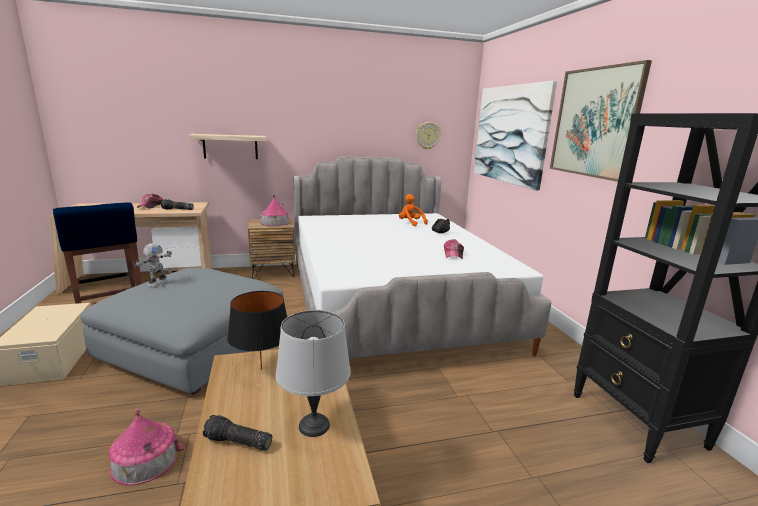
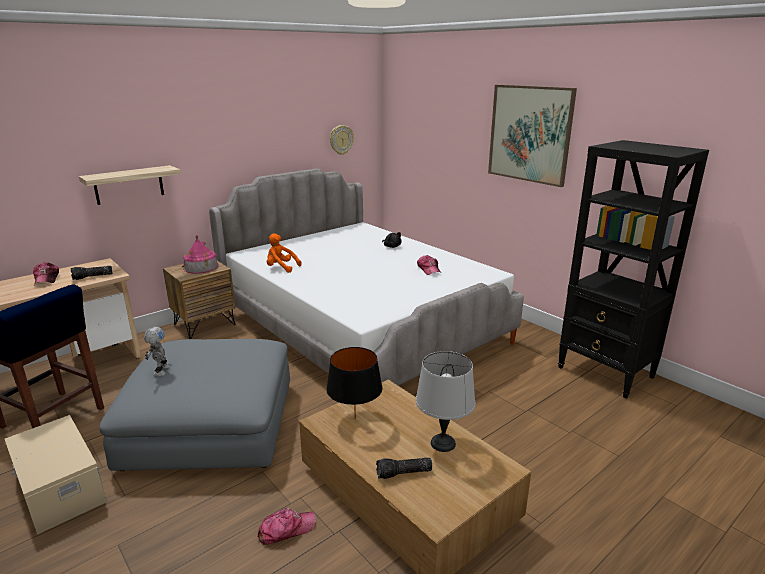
camera: 25 degrees left, 5 degrees up
(145, 459) = (286, 529): toy house -> cap
(410, 223) = (353, 240): orange plush toy -> orange plush toy (281, 268)
(510, 134) = (434, 136): picture -> none

